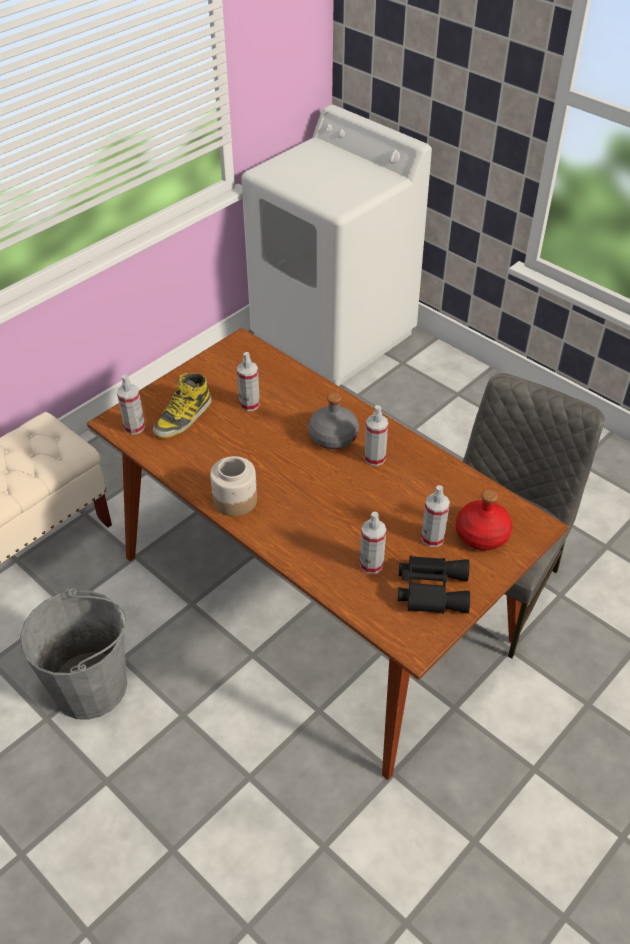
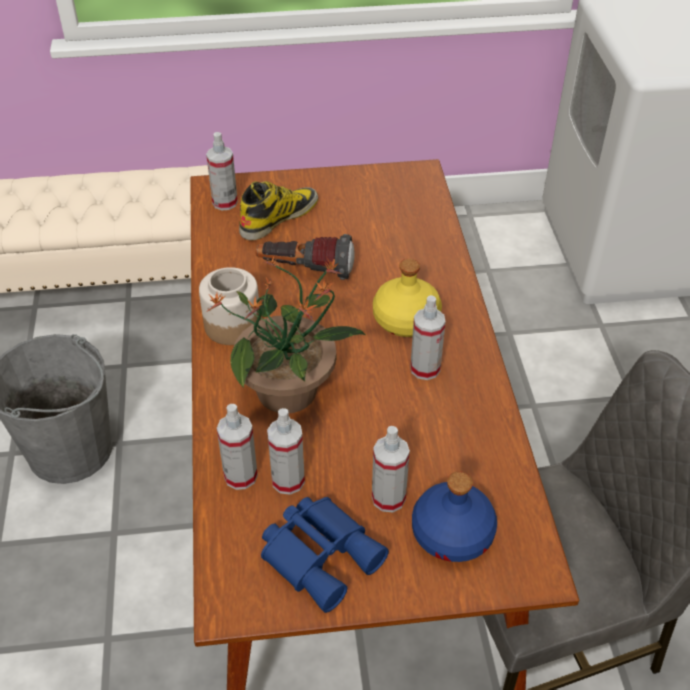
camera: 40 degrees right, 0 degrees up
(183, 417) = (279, 217): boot -> boot turned 150 degrees clockwise
(241, 442) = (305, 271): none -> flashlight
(249, 404) = (357, 239): spray bottle -> spray bottle (240, 476)
(314, 517) = (289, 391): none -> potted plant
(332, 436) = (405, 319): grey bottle -> yellow bottle
(431, 588) = (321, 554): black binoculars -> blue binoculars
(482, 534) = (453, 534): red bottle -> blue bottle

